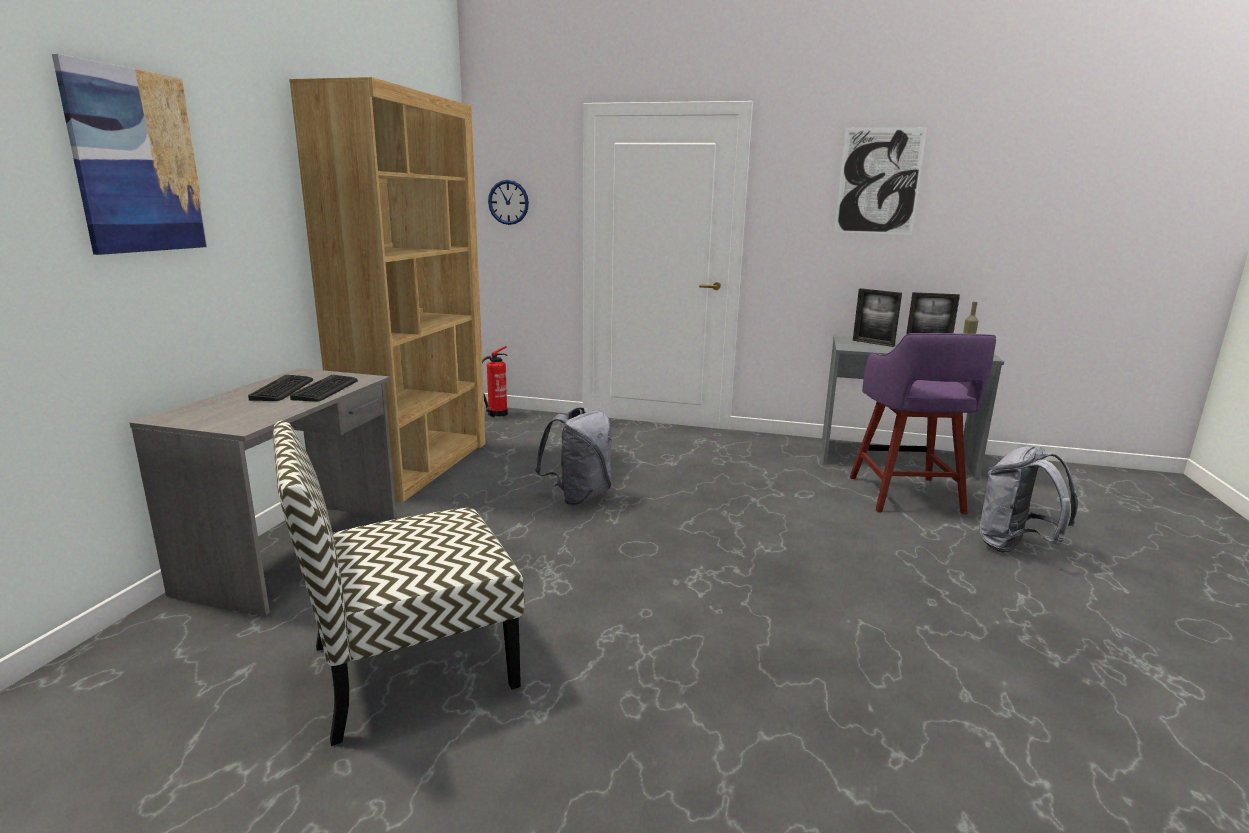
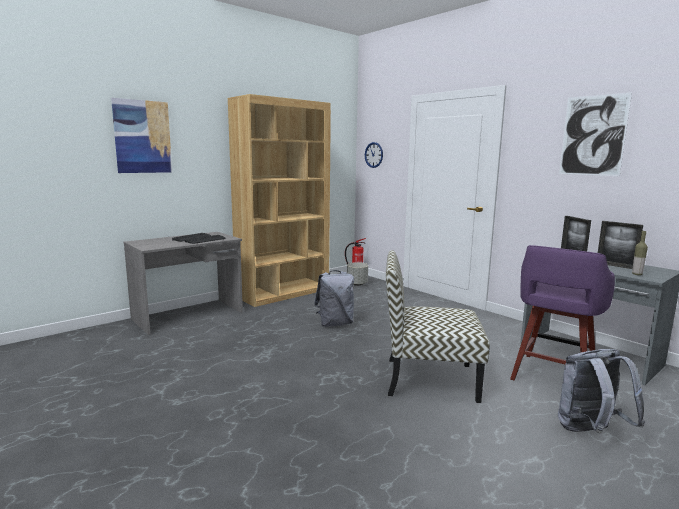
camera: 35 degrees right, 5 degrees down
(409, 667) = (163, 368): chair -> chair (428, 379)
(514, 425) = (357, 284): none -> grey planter

